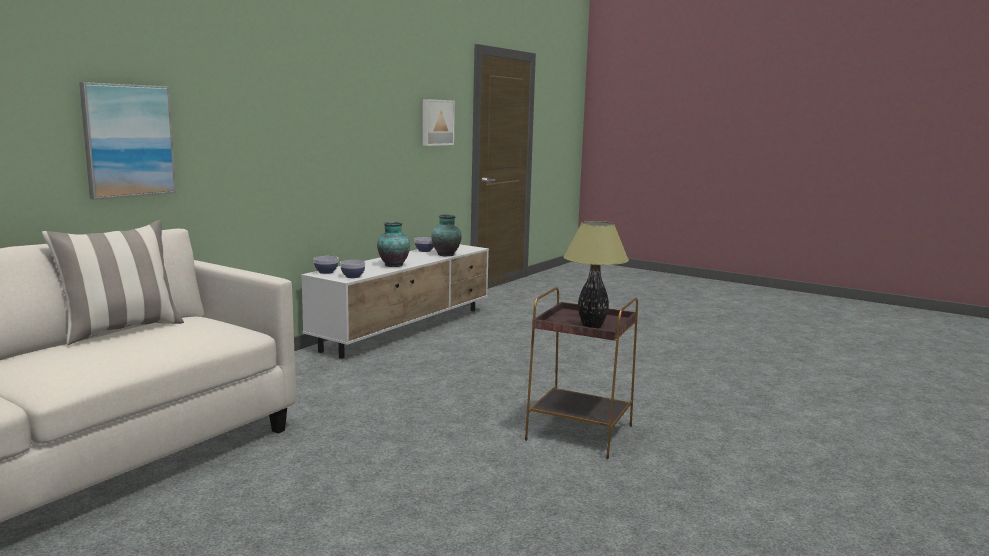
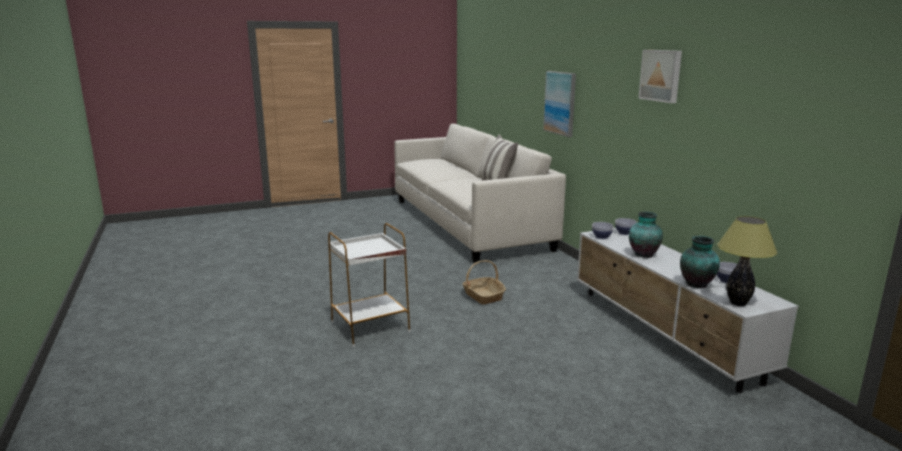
camera: 125 degrees right, 5 degrees up
(408, 400) = (483, 296): none -> basket
(436, 122) = (814, 131): picture -> picture (661, 75)
(578, 432) = (371, 326): brown side table -> white side table
(591, 327) = (354, 247): table lamp -> table lamp (737, 303)

